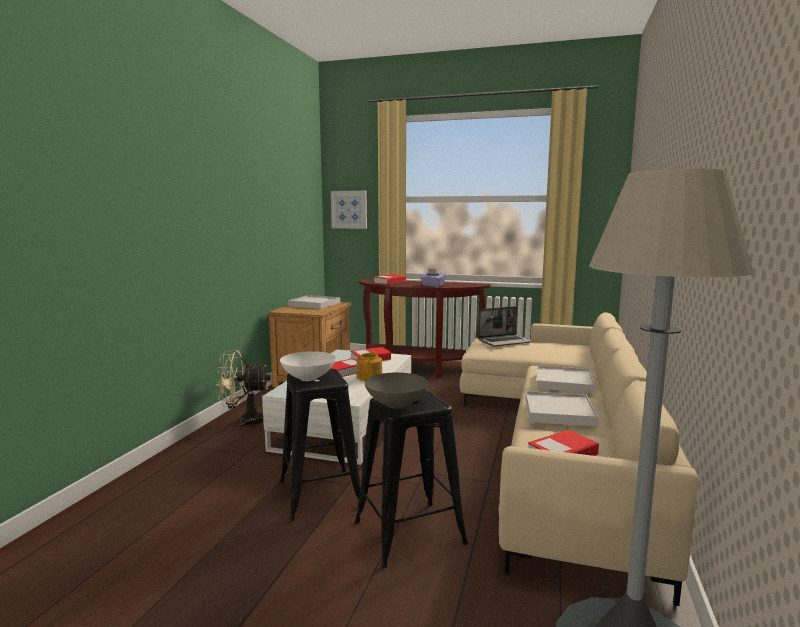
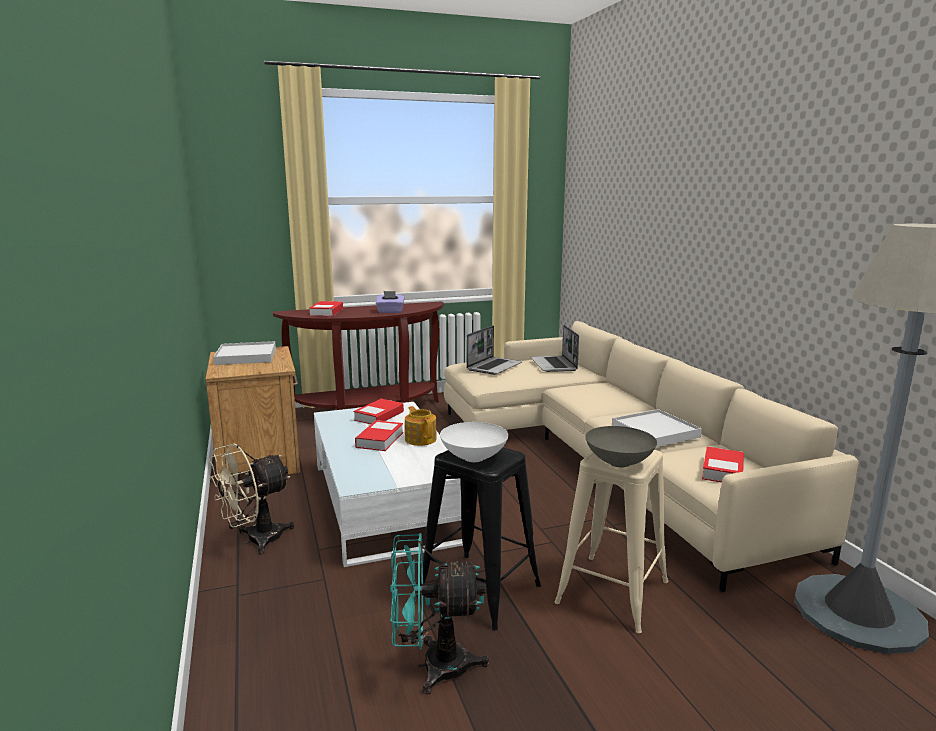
camera: 35 degrees left, 5 degrees up
(225, 524) = (432, 666): none -> turquoise fan
(349, 209) = (237, 215): picture -> none
(410, 532) = (612, 591): black stool -> beige stool
(561, 348) = (554, 365): none -> laptop
(564, 382) = (609, 400): white tray -> none

